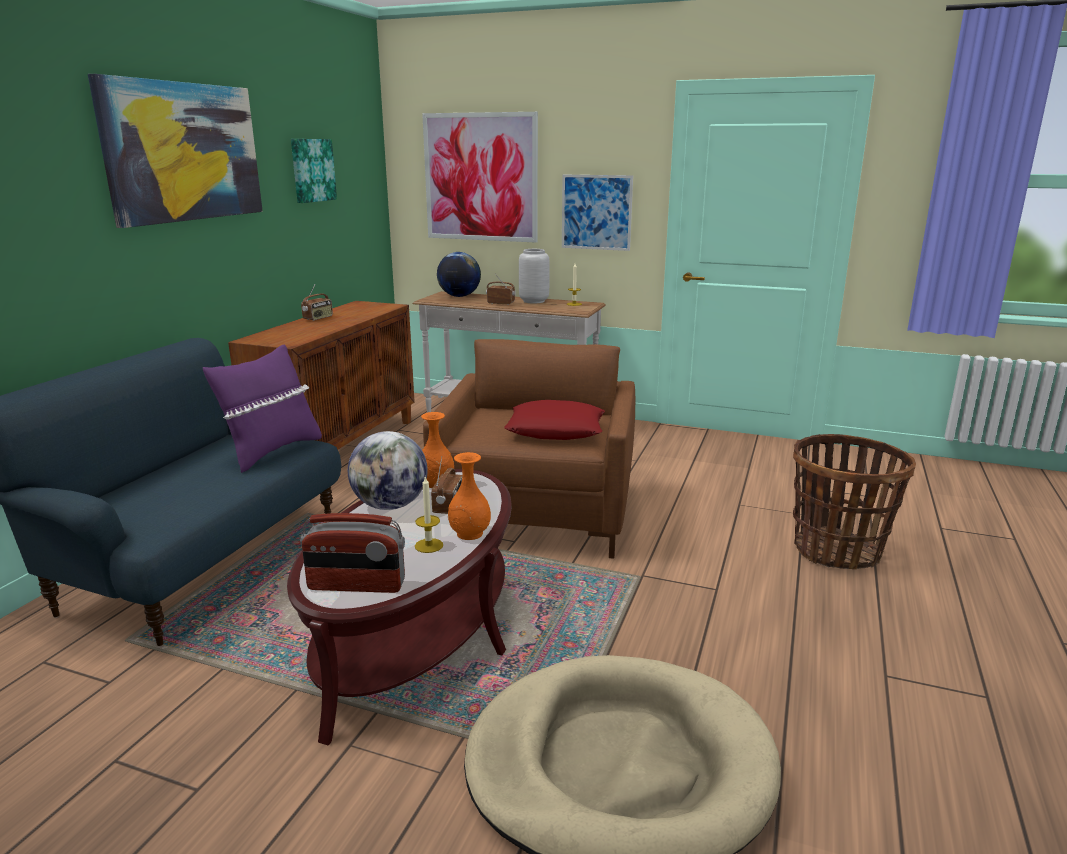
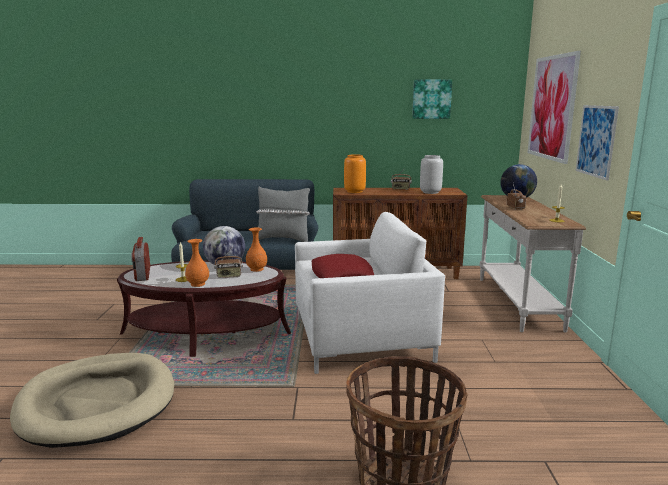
camera: 70 degrees right, 5 degrees down
(184, 152) = (326, 87): picture -> none
(272, 451) = (283, 239): purple pillow -> grey pillow
(289, 336) = (355, 191): none -> orange vase
(534, 301) = (542, 212): grey vase -> grey vase (430, 192)
(537, 512) = (361, 339): brown armchair -> white armchair

